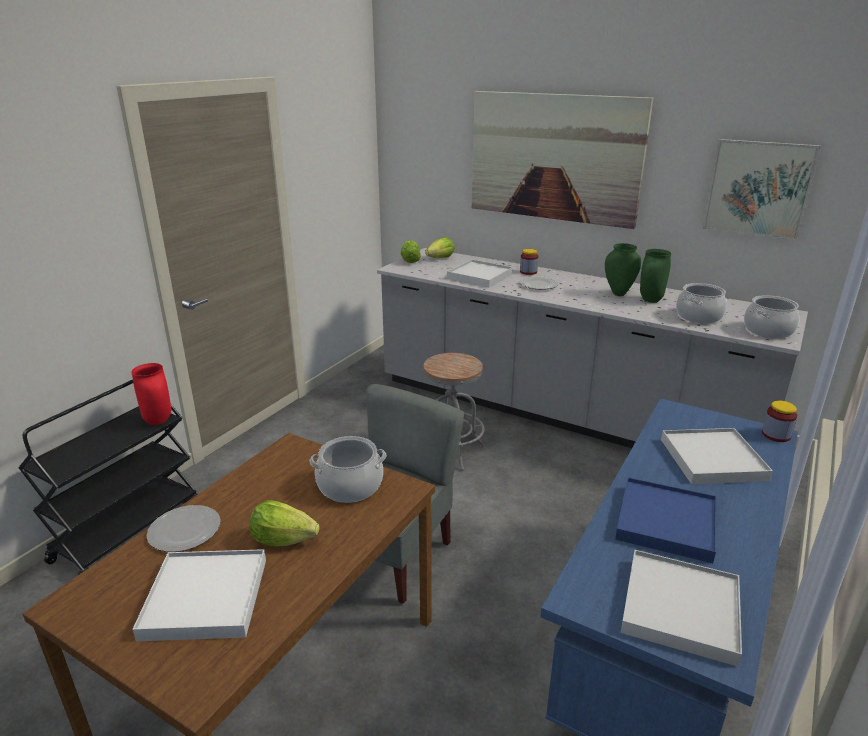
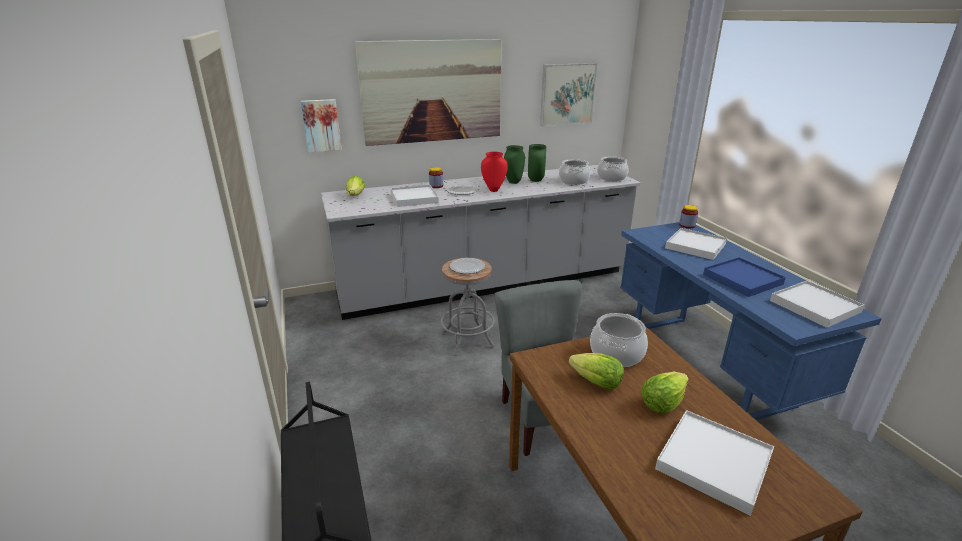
camera: 50 degrees left, 0 degrees up
(159, 421) = (336, 430): red vase -> red vase (494, 190)
(185, 530) = (611, 447): plate -> plate (467, 267)
(410, 260) = (336, 204): lettuce -> lettuce (596, 383)
(435, 178) = (321, 125): none -> picture

